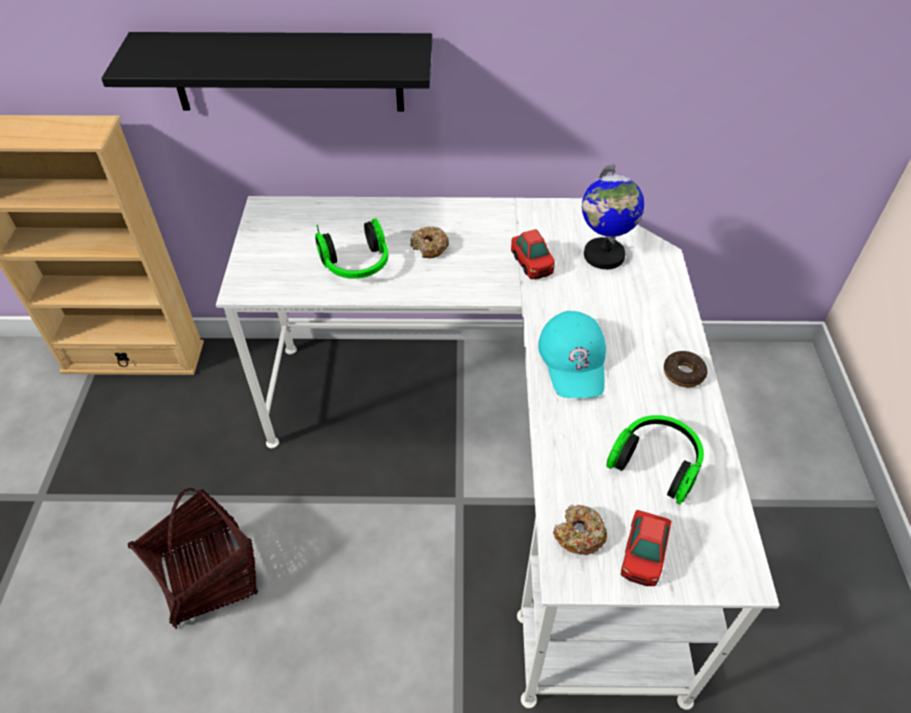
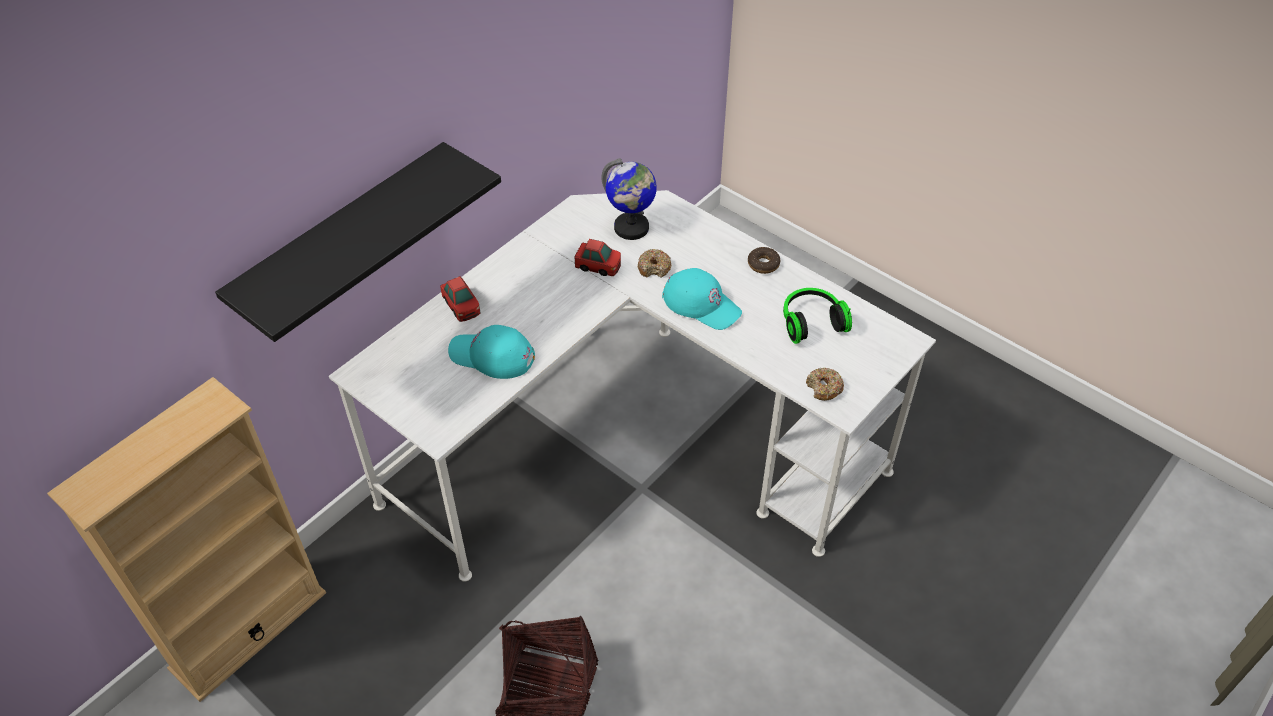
camera: 50 degrees left, 0 degrees up
(357, 265) = (492, 356): headphones -> turquoise cap
(429, 247) = (520, 306): donut -> donut (654, 268)
(642, 555) = (861, 371): toy car -> toy car (462, 307)

